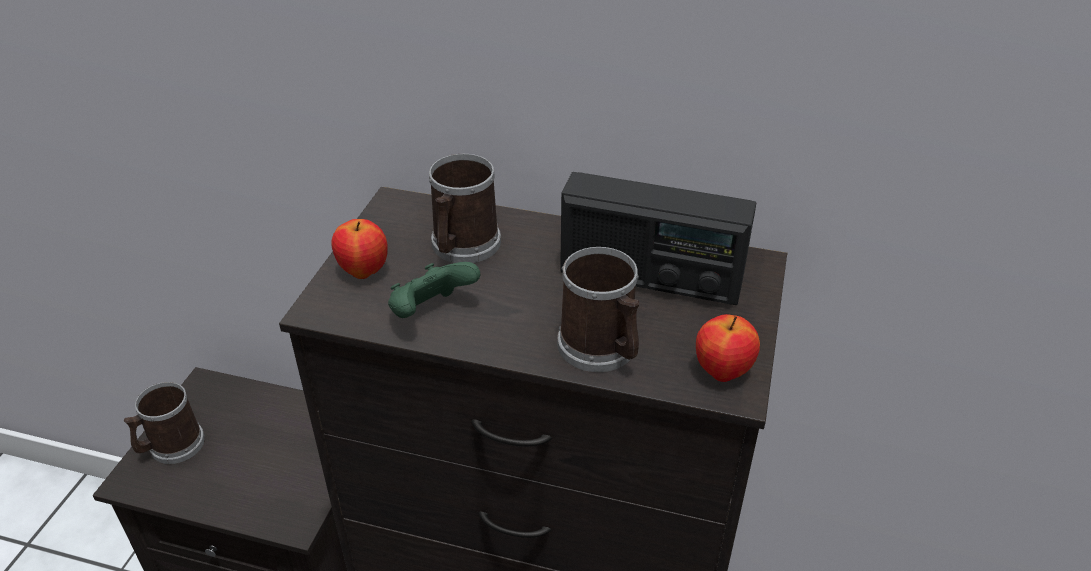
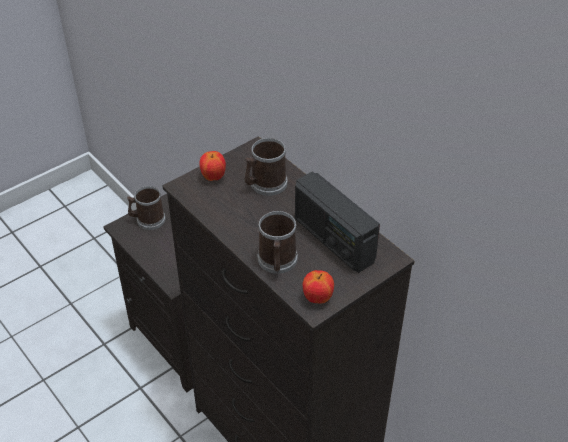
camera: 35 degrees right, 5 degrees up
(431, 312) = (223, 210): green game controller -> none

